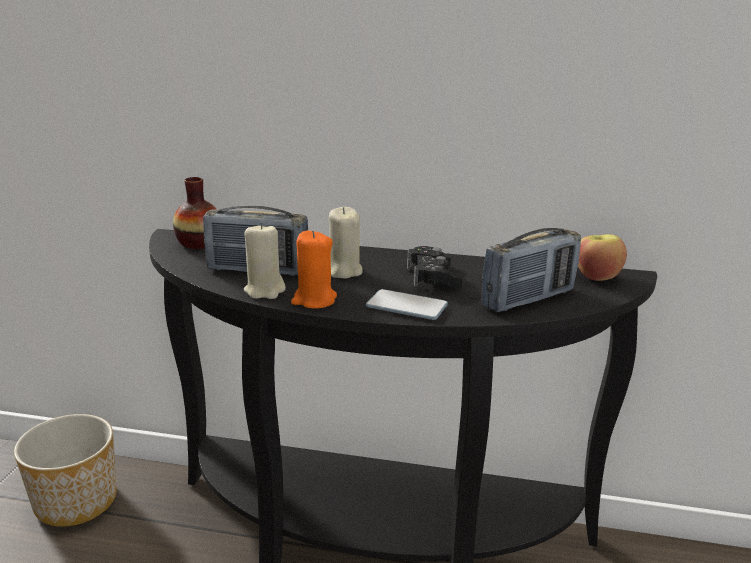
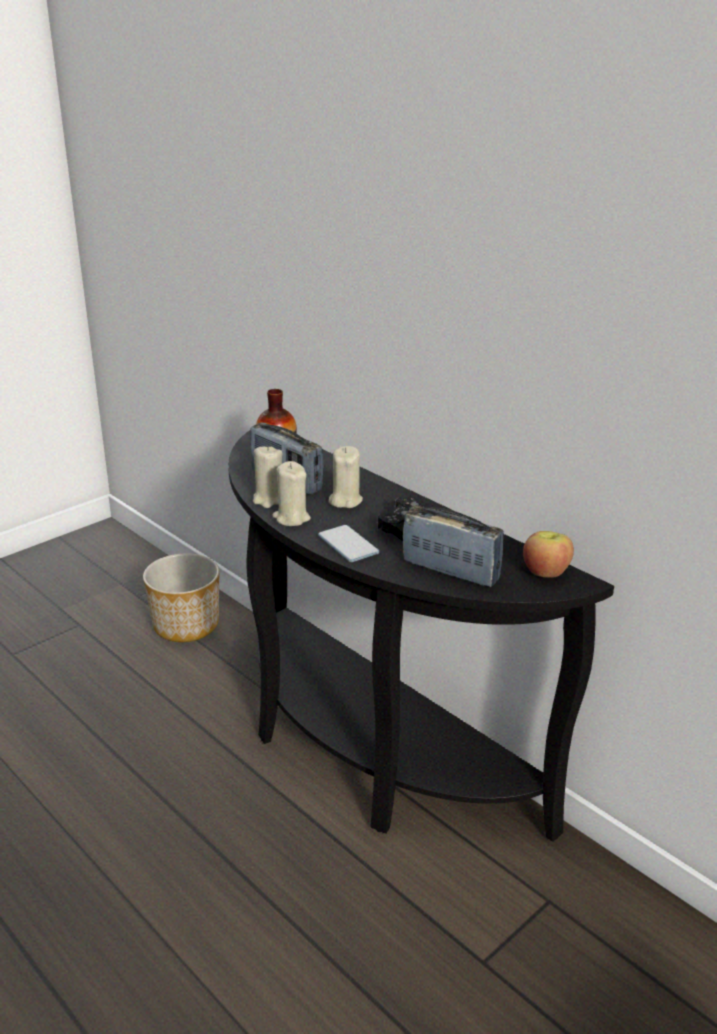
camera: 35 degrees right, 5 degrees up
(314, 300) = (291, 518): orange candle -> beige candle
(528, 299) = (450, 571): radio -> radio turned 150 degrees counterclockwise

